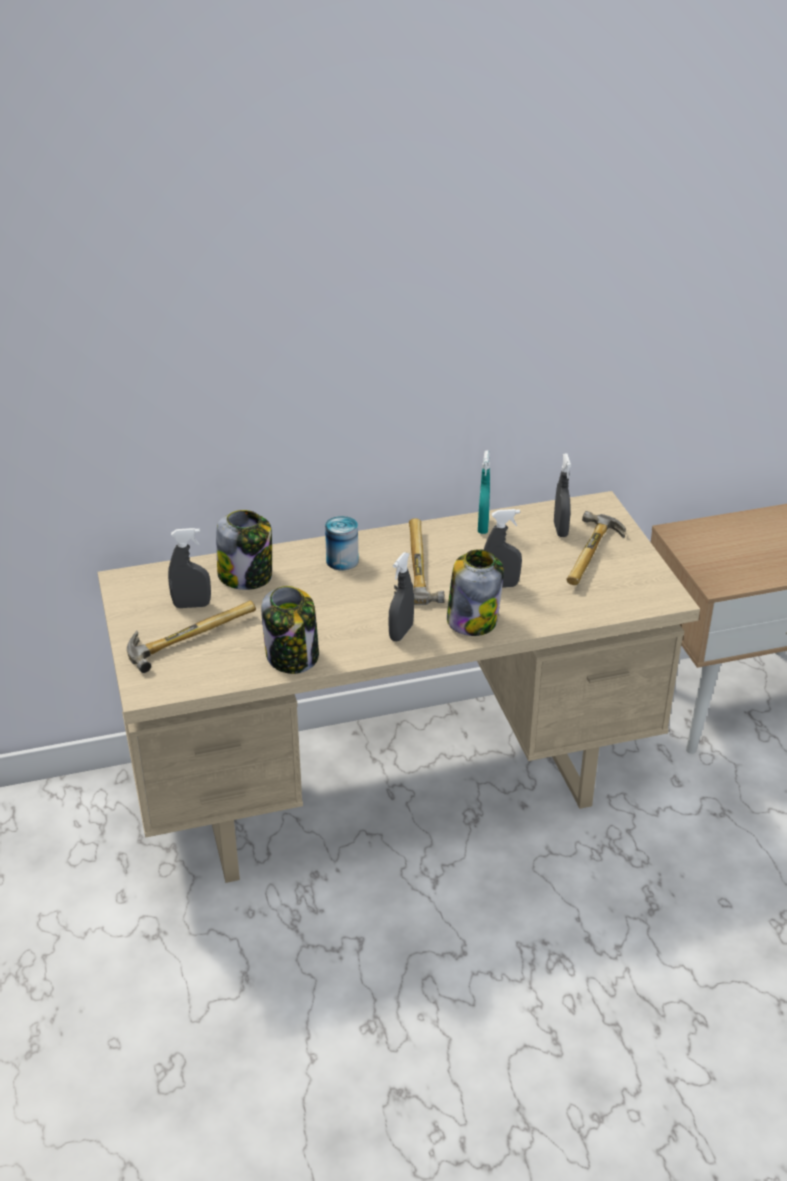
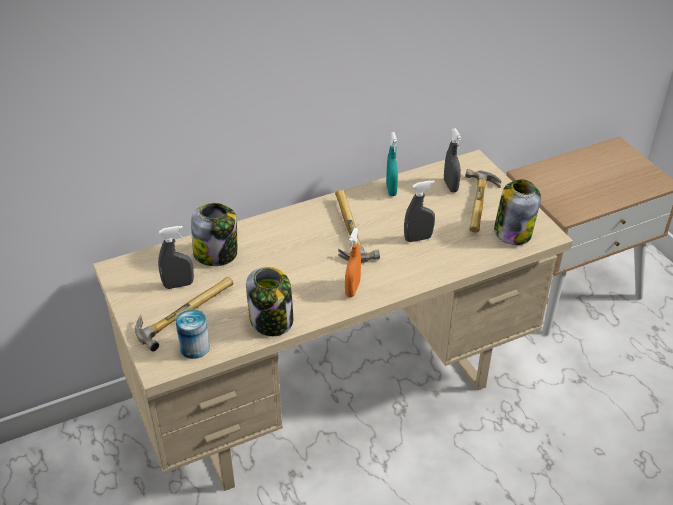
camera: 10 degrees left, 5 degrees up
(342, 561) = (289, 231): can -> can (194, 347)
(401, 632) = (352, 289): grey spray bottle -> orange spray bottle
(472, 620) = (405, 271): jar -> jar (512, 232)

